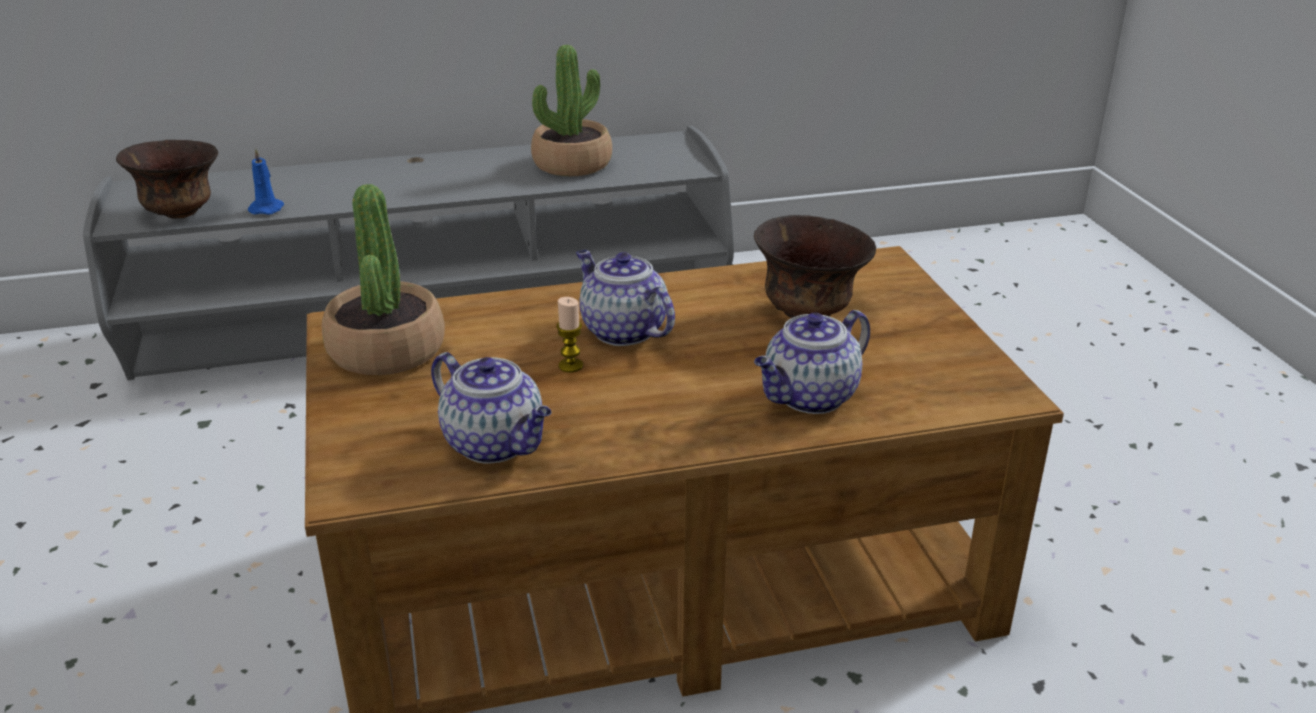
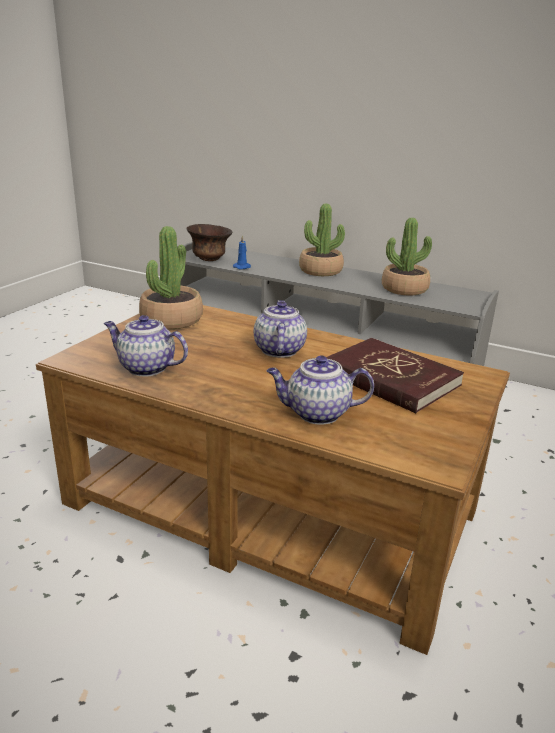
camera: 40 degrees right, 5 degrees down
(407, 172) = (320, 271): none -> potted plant
(496, 445) = (145, 368): teapot -> teapot turned 120 degrees clockwise
(571, 366) = (230, 353): candle -> none
(808, 312) = (389, 379): brown bowl -> red book

